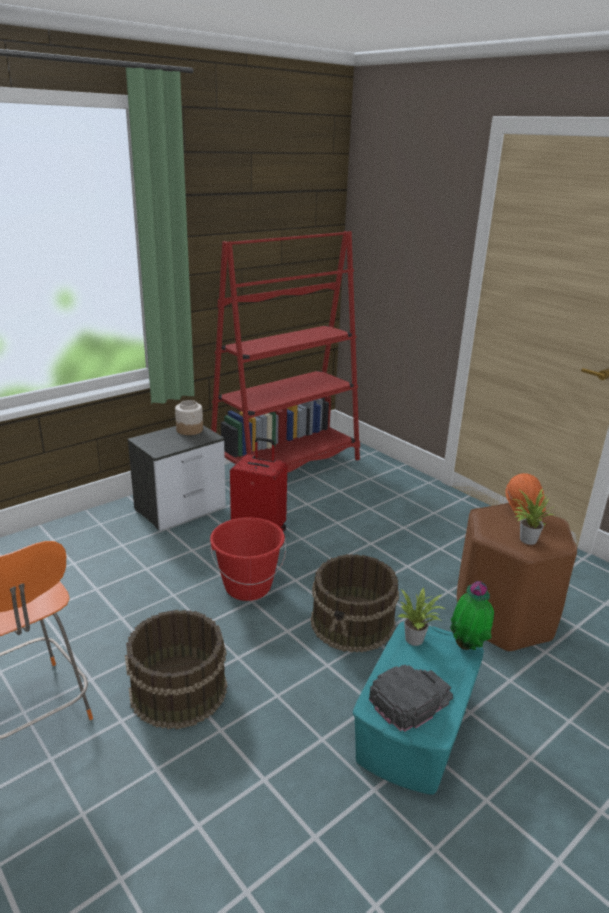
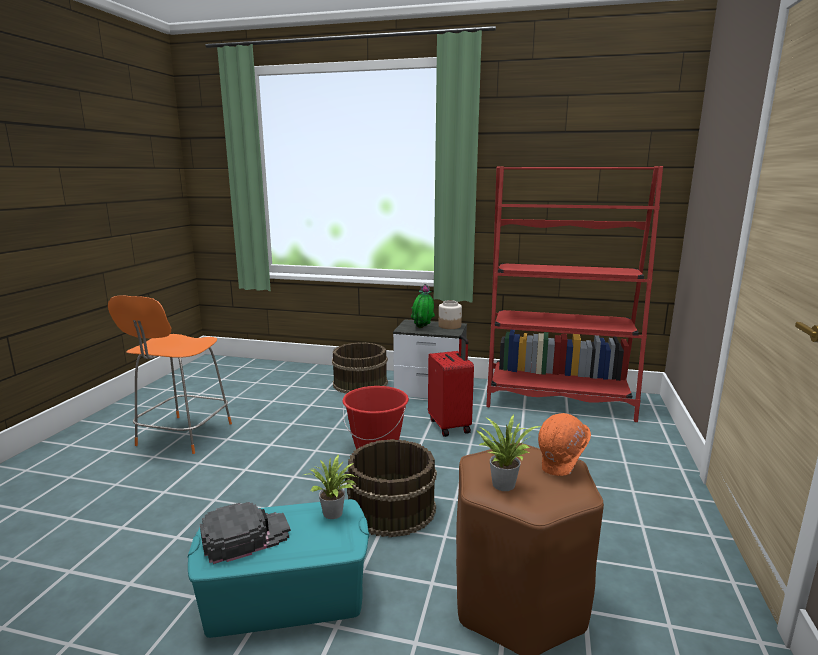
camera: 55 degrees right, 10 degrees down
(177, 689) = (241, 468): brown bucket -> brown bucket (360, 383)
(411, 698) = (245, 536): black cap -> black cap turned 45 degrees counterclockwise
(468, 646) = (352, 546): potted plant -> potted plant (422, 328)

